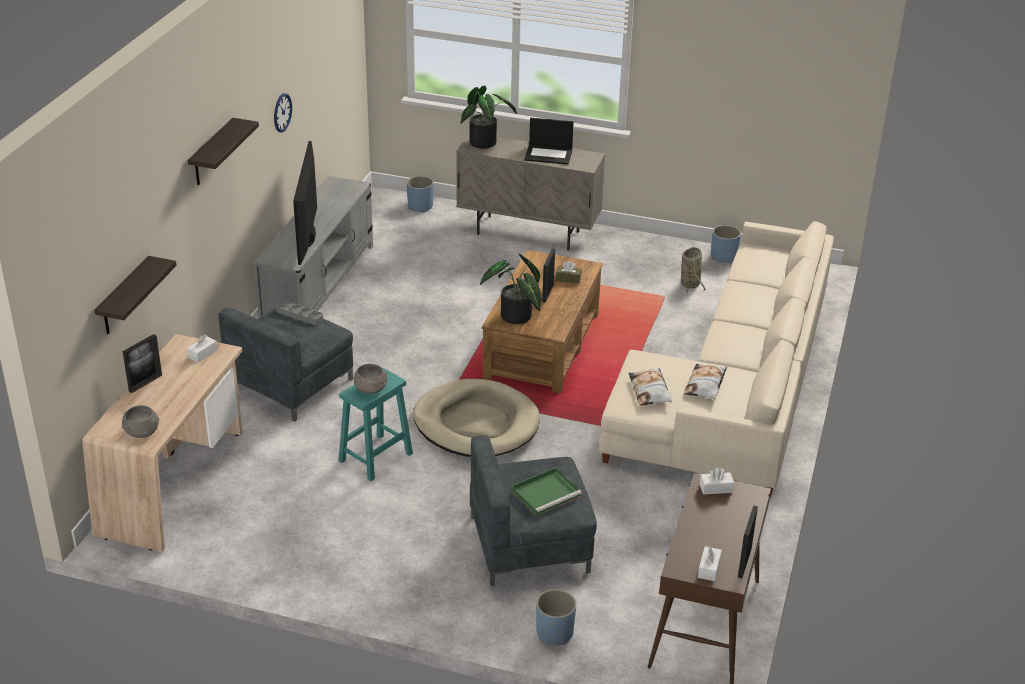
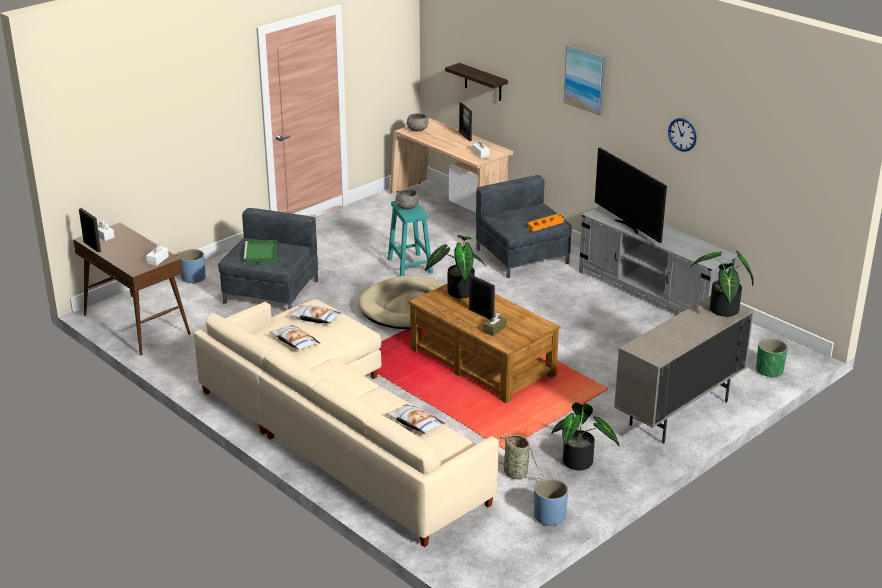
camera: 120 degrees right, 5 degrees down
(212, 153) = (585, 79): shelf -> picture
(299, 315) = (545, 224): grey tray -> orange tray
(309, 238) = (628, 226): television -> television turned 150 degrees counterclockwise
(420, 206) = (769, 371): blue planter -> green planter
(549, 155) = (674, 335): laptop -> none
(645, 260) = (580, 464): none -> potted plant
(748, 281) = (415, 423): none -> pillow

